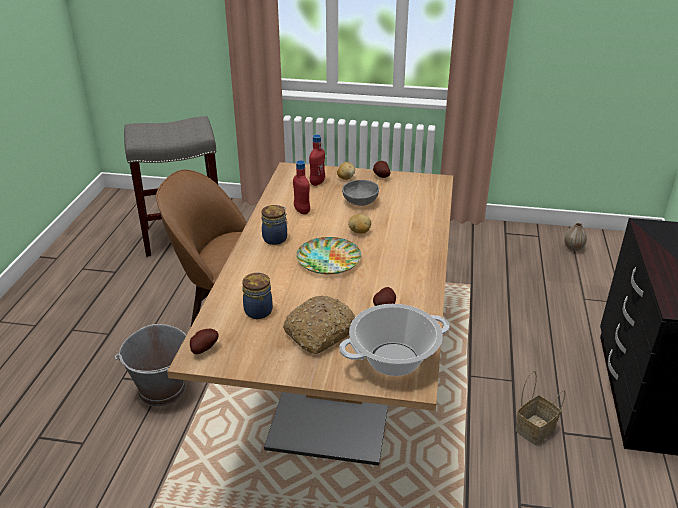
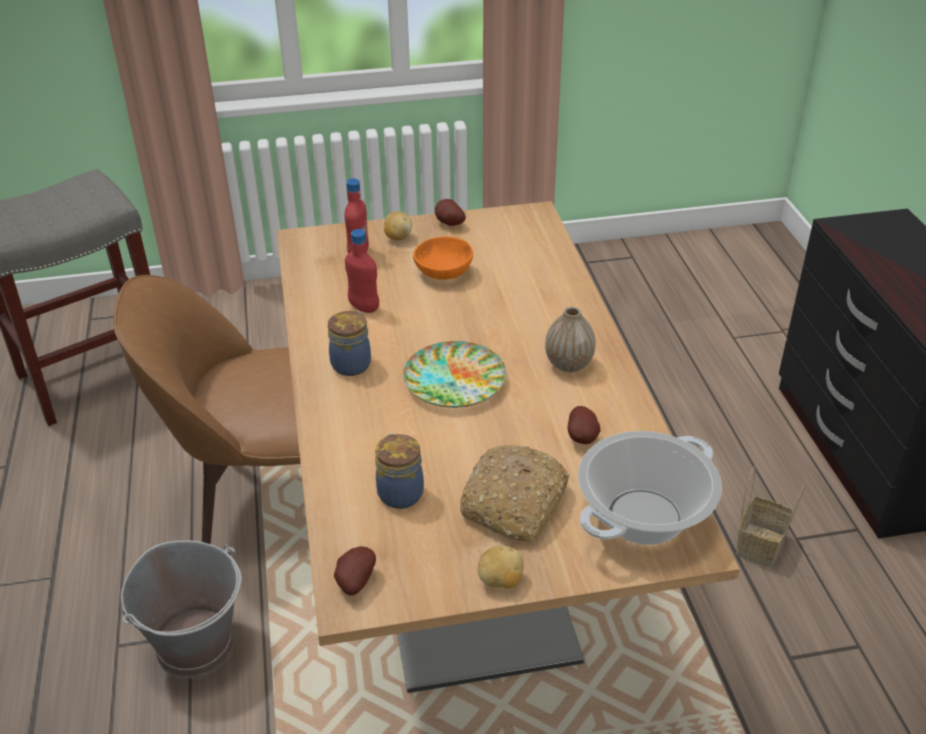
camera: 20 degrees left, 5 degrees up
(359, 232) = (472, 323): potato -> potato (500, 581)
(360, 202) = (443, 273): grey bowl -> orange bowl
(573, 248) = (686, 265): vase -> vase (568, 364)

